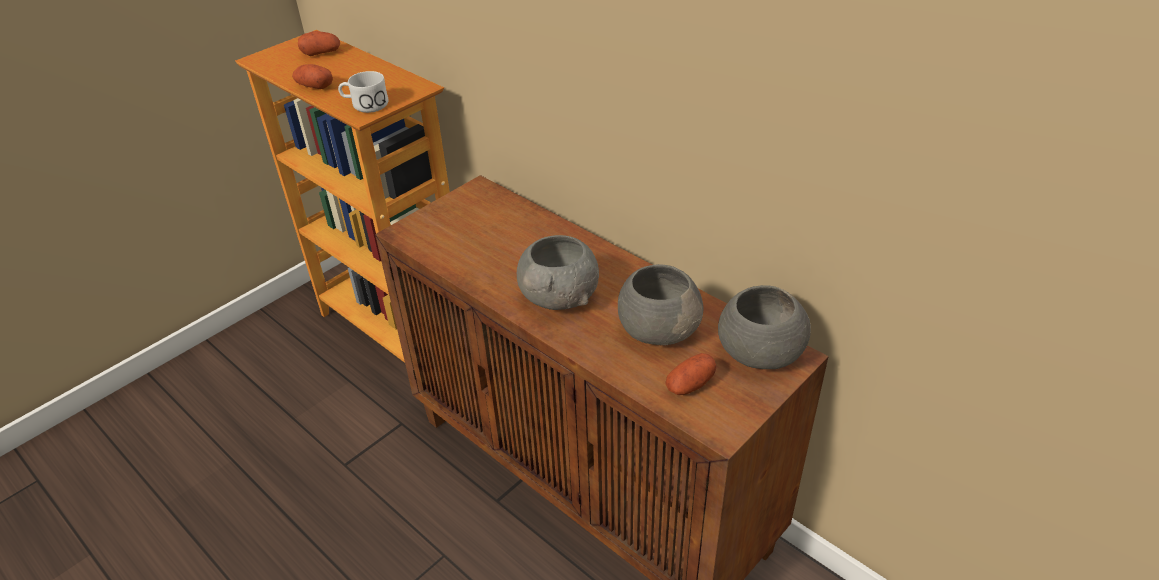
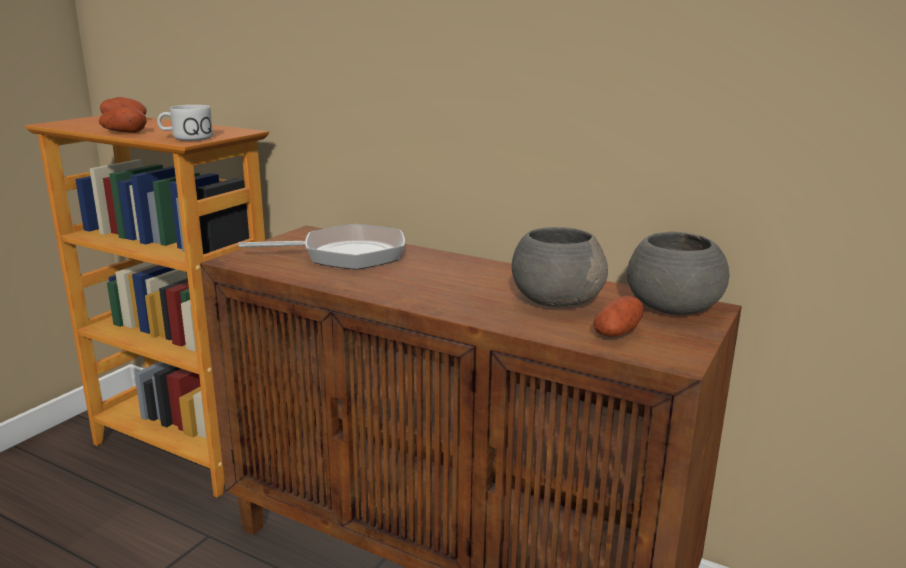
camera: 15 degrees left, 20 degrees down
(500, 233) = (346, 255): none -> frying pan
(559, 297) = (434, 288): grey bowl -> none

